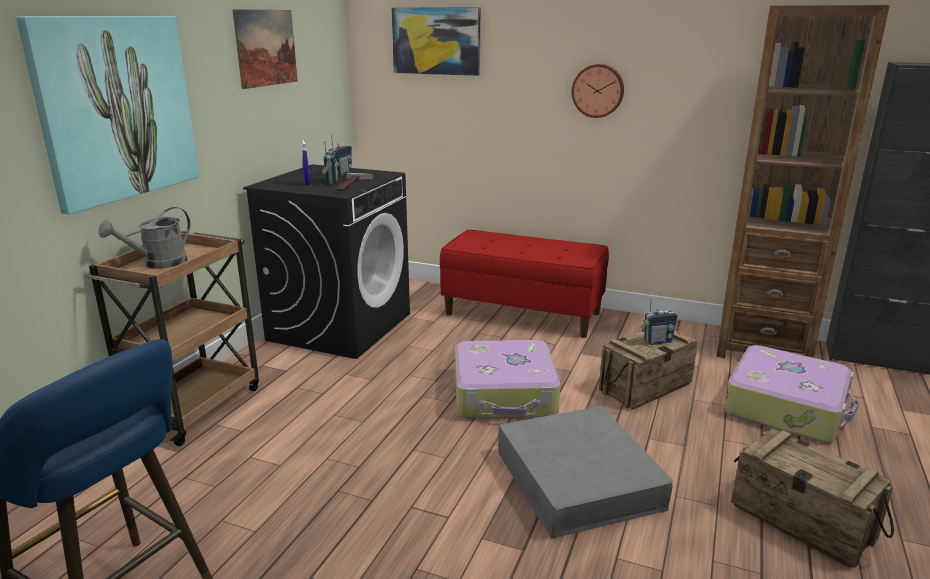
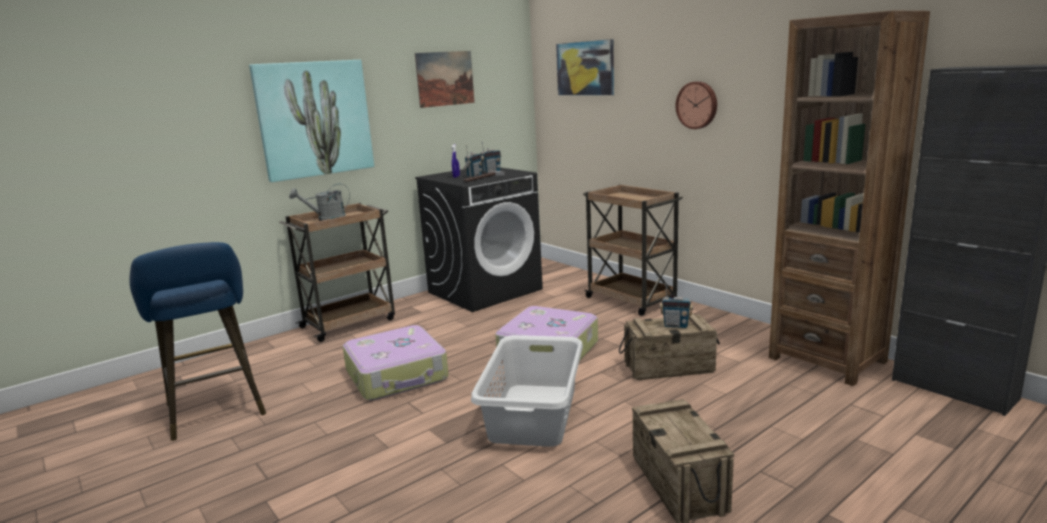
camera: 30 degrees right, 5 degrees down
(523, 313) = (632, 300): red bench -> brown cart
(578, 479) = (534, 413): grey storage box -> grey laundry basket
(786, 407) = (785, 406): suitcase -> suitcase (397, 375)

